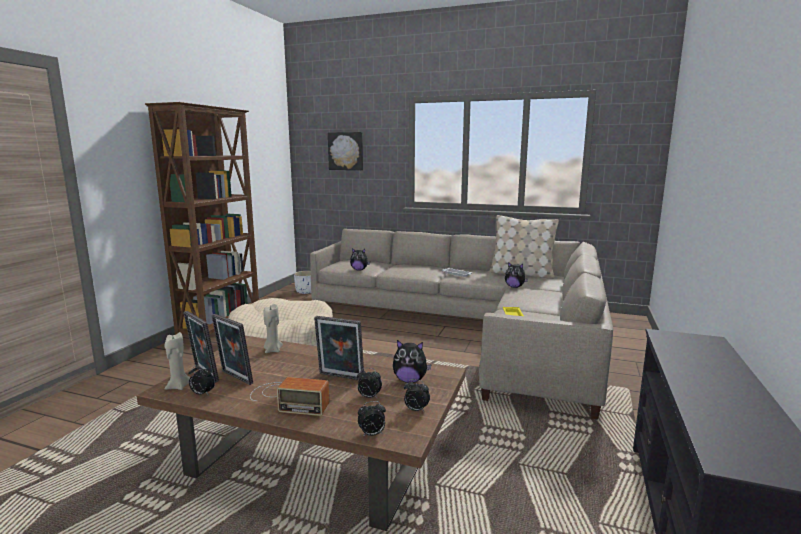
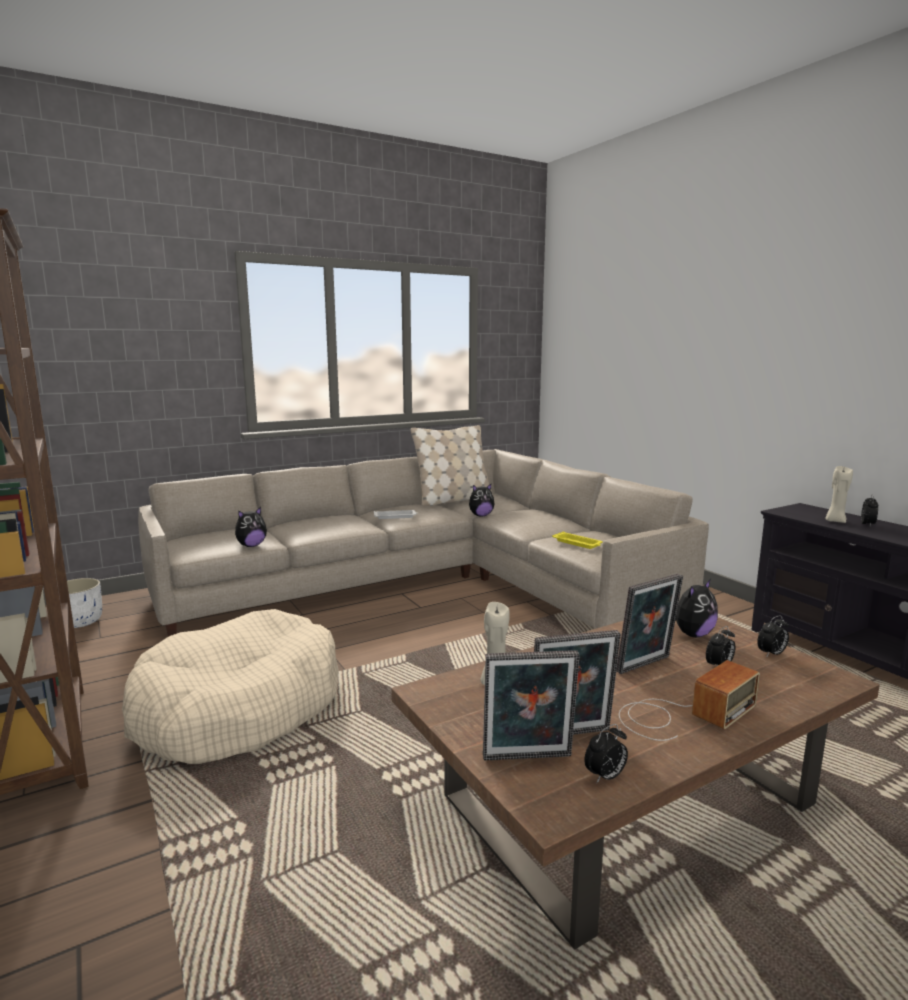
camera: 50 degrees left, 0 degrees up
(178, 386) = (551, 793): beige candle -> beige candle (835, 521)
(346, 151) = (113, 340): picture -> none
(372, 434) = (818, 692): alarm clock -> alarm clock (867, 525)

